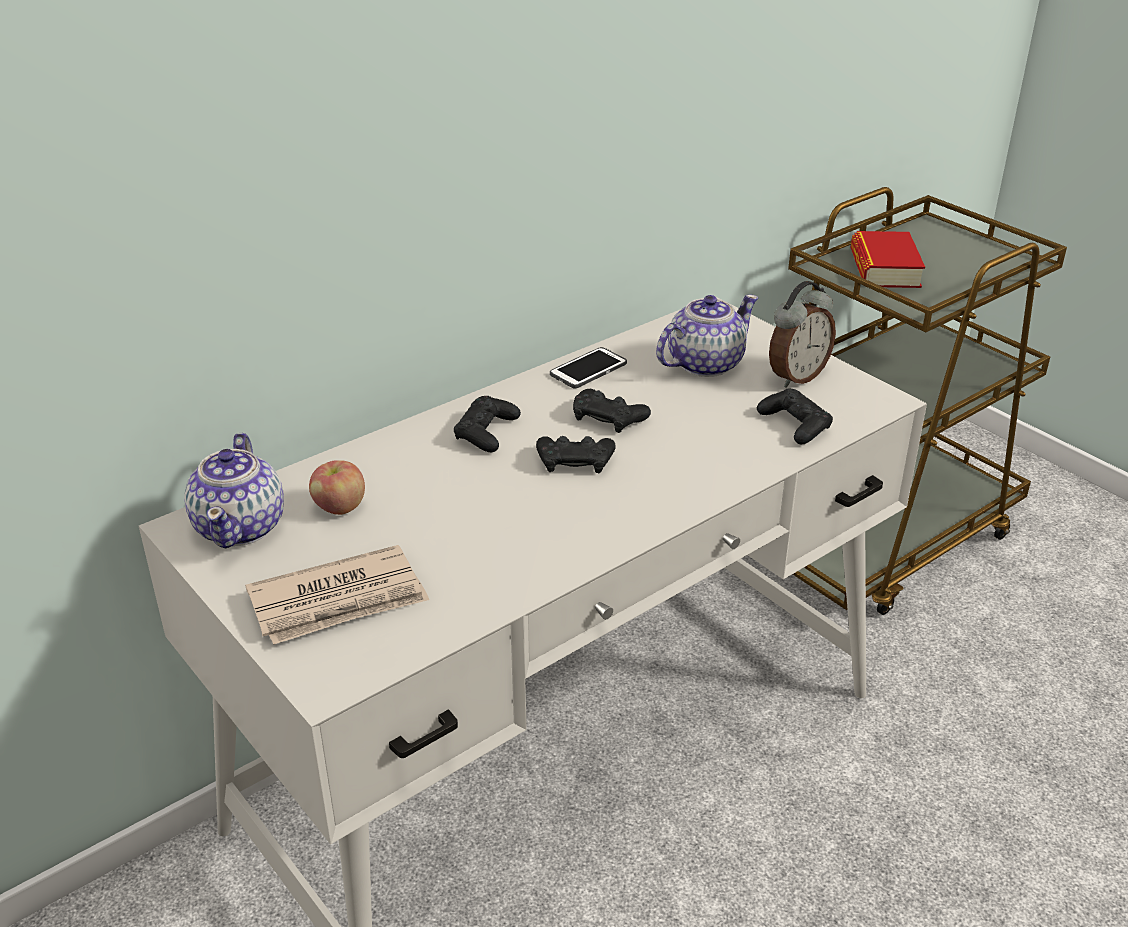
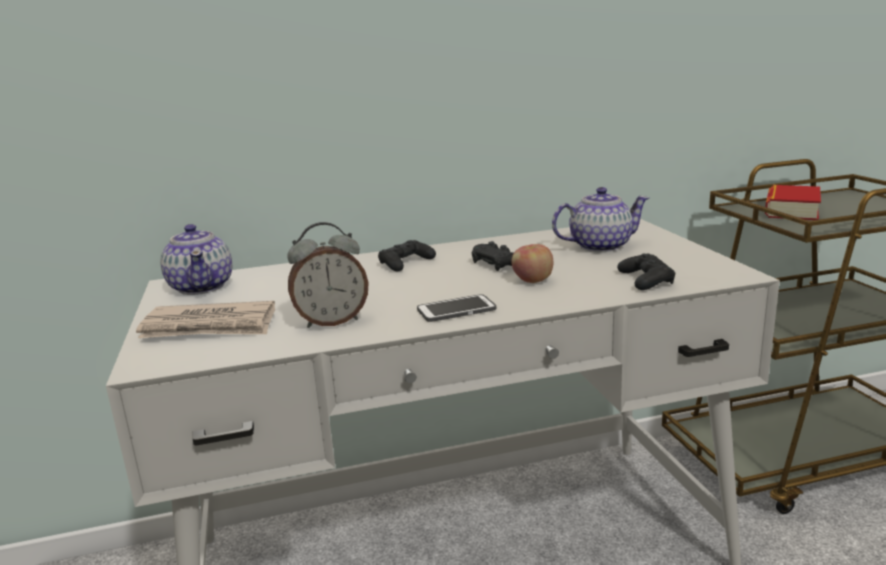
camera: 25 degrees right, 15 degrees down
(241, 526) = (202, 287): teapot -> teapot turned 45 degrees counterclockwise
(339, 507) = (269, 285): apple -> apple (532, 280)
(575, 461) = (451, 281): black game controller -> none
(588, 369) = (509, 242): phone -> phone (456, 310)
(796, 376) = (669, 257): alarm clock -> alarm clock (332, 321)

